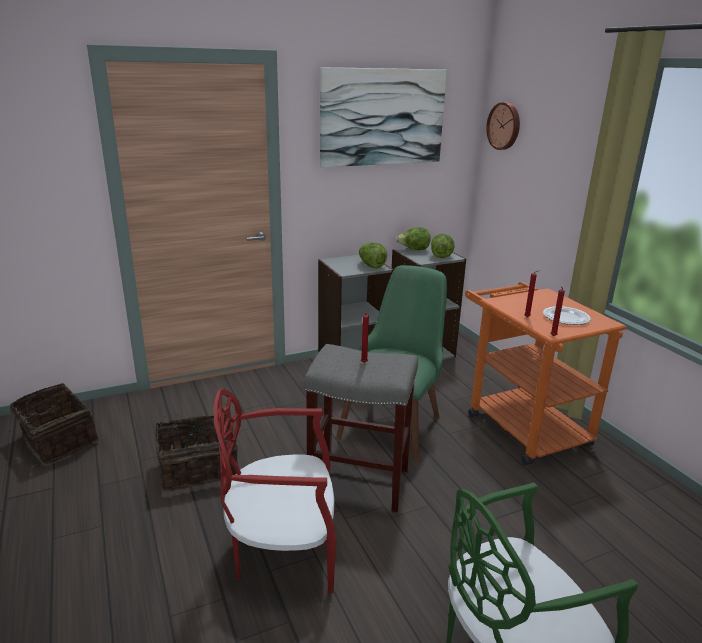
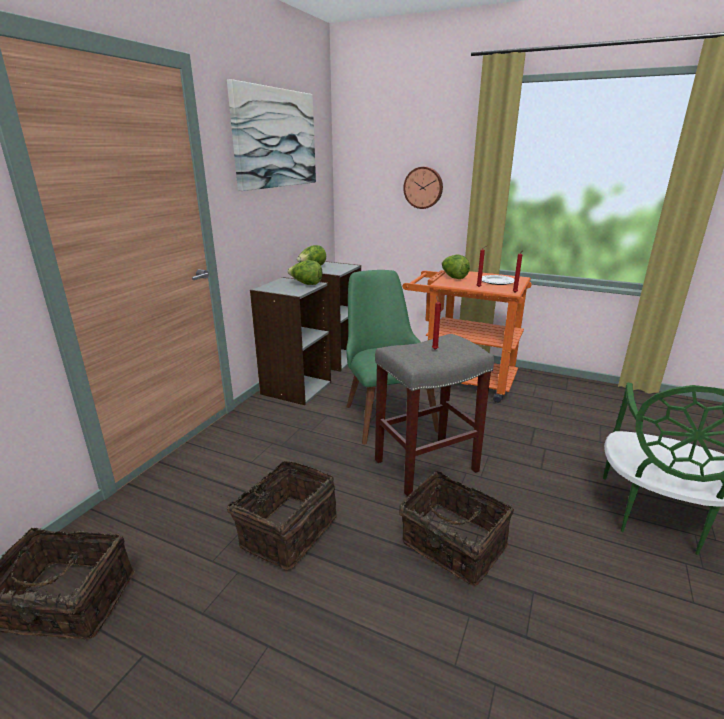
camera: 40 degrees left, 0 degrees up
(283, 549) = (452, 546): red chair -> basket
(441, 256) = (341, 267): lettuce -> lettuce (453, 277)
(504, 126) = (361, 146): wall clock -> wall clock (423, 187)

